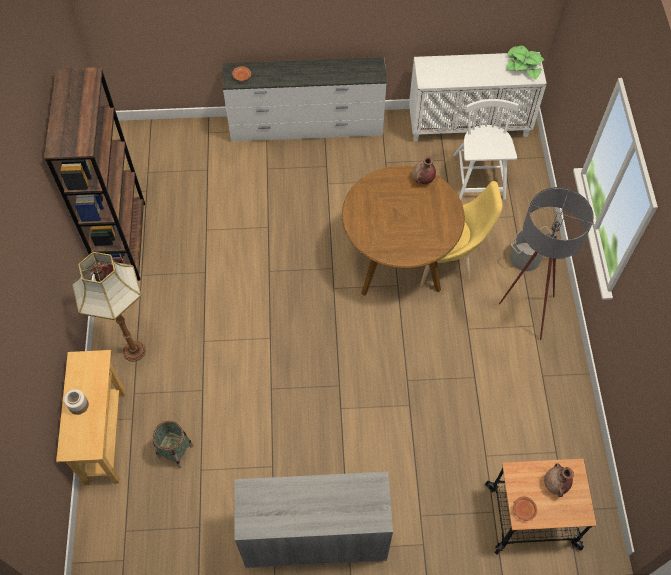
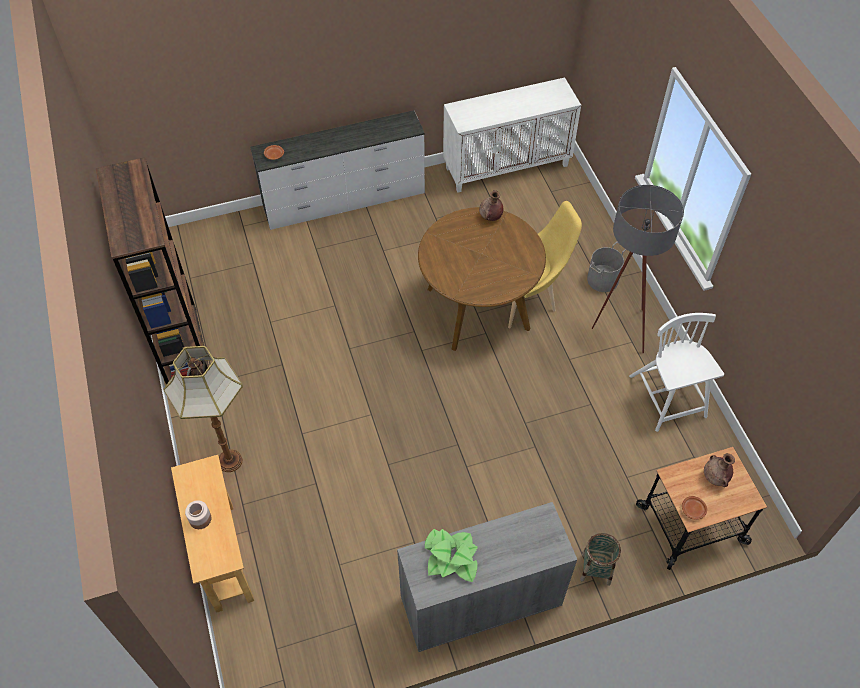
camera: 15 degrees left, 5 degrees down
(175, 451) = (305, 552): basket -> basket (596, 569)
(479, 177) = (533, 213): white chair -> white chair (668, 398)
(523, 65) = (553, 92): potted plant -> potted plant (451, 557)

